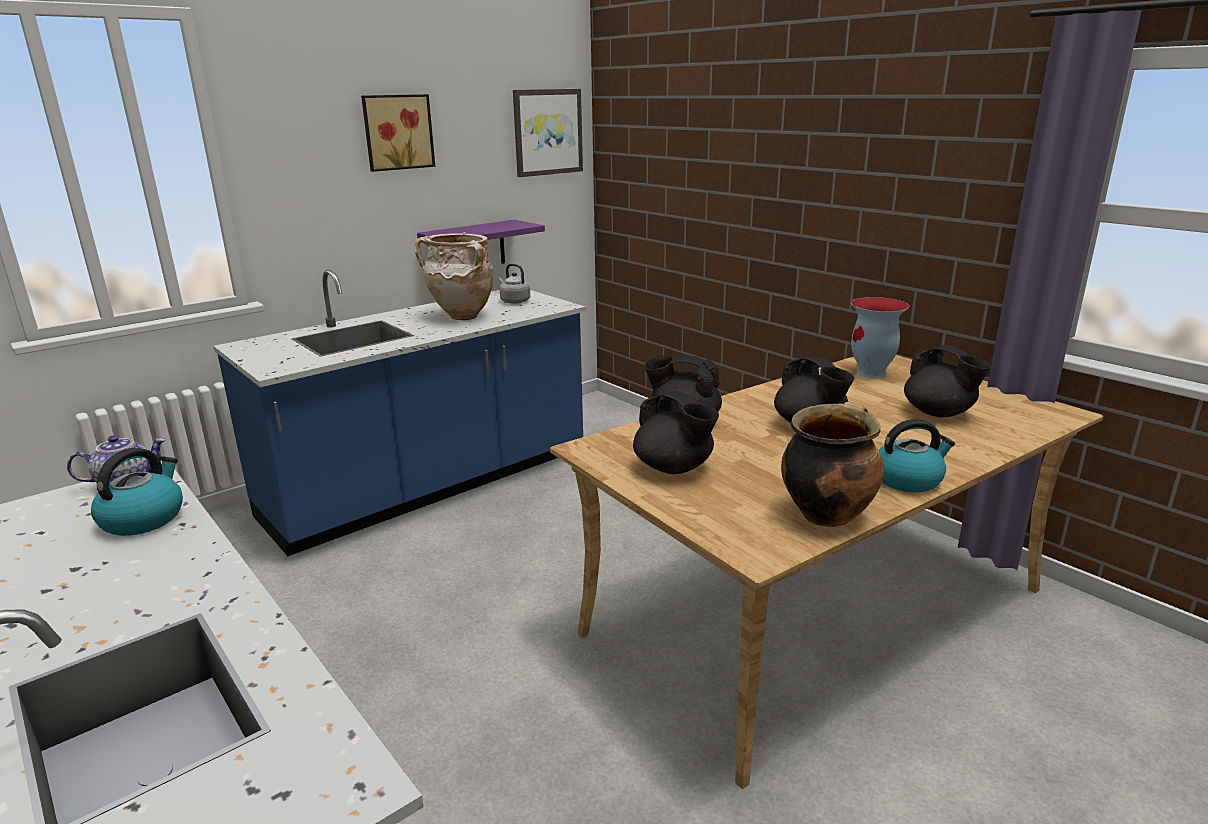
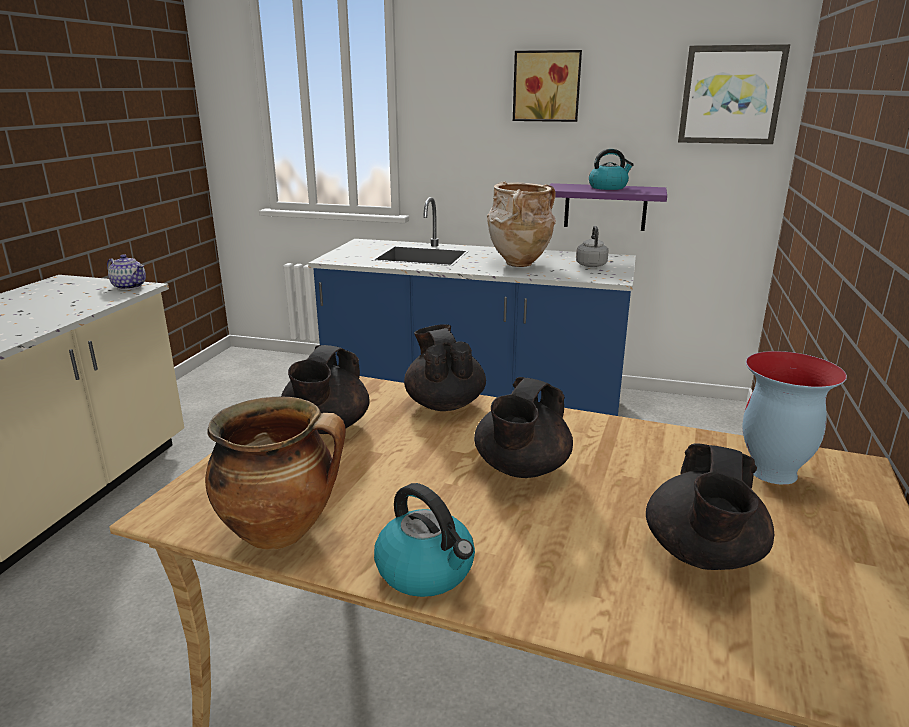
camera: 55 degrees right, 0 degrees up
(143, 518) = (84, 303): kettle -> kettle (608, 187)

